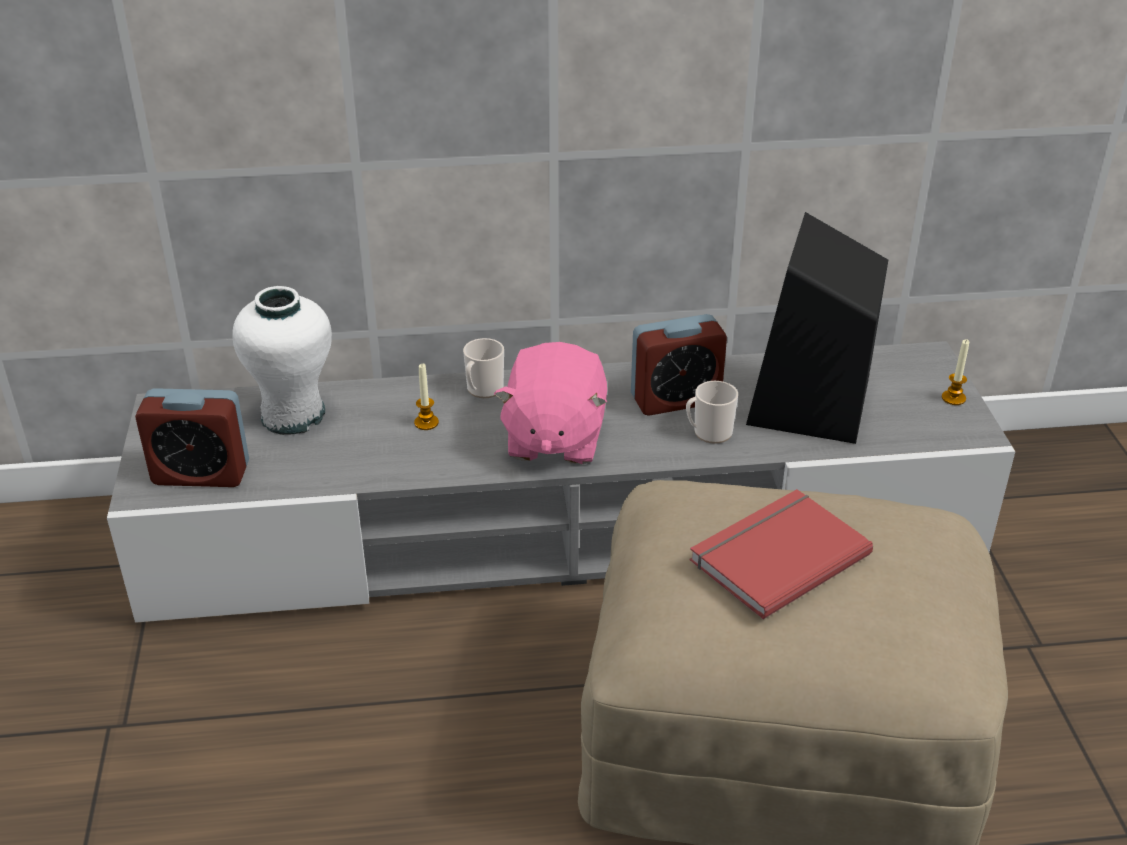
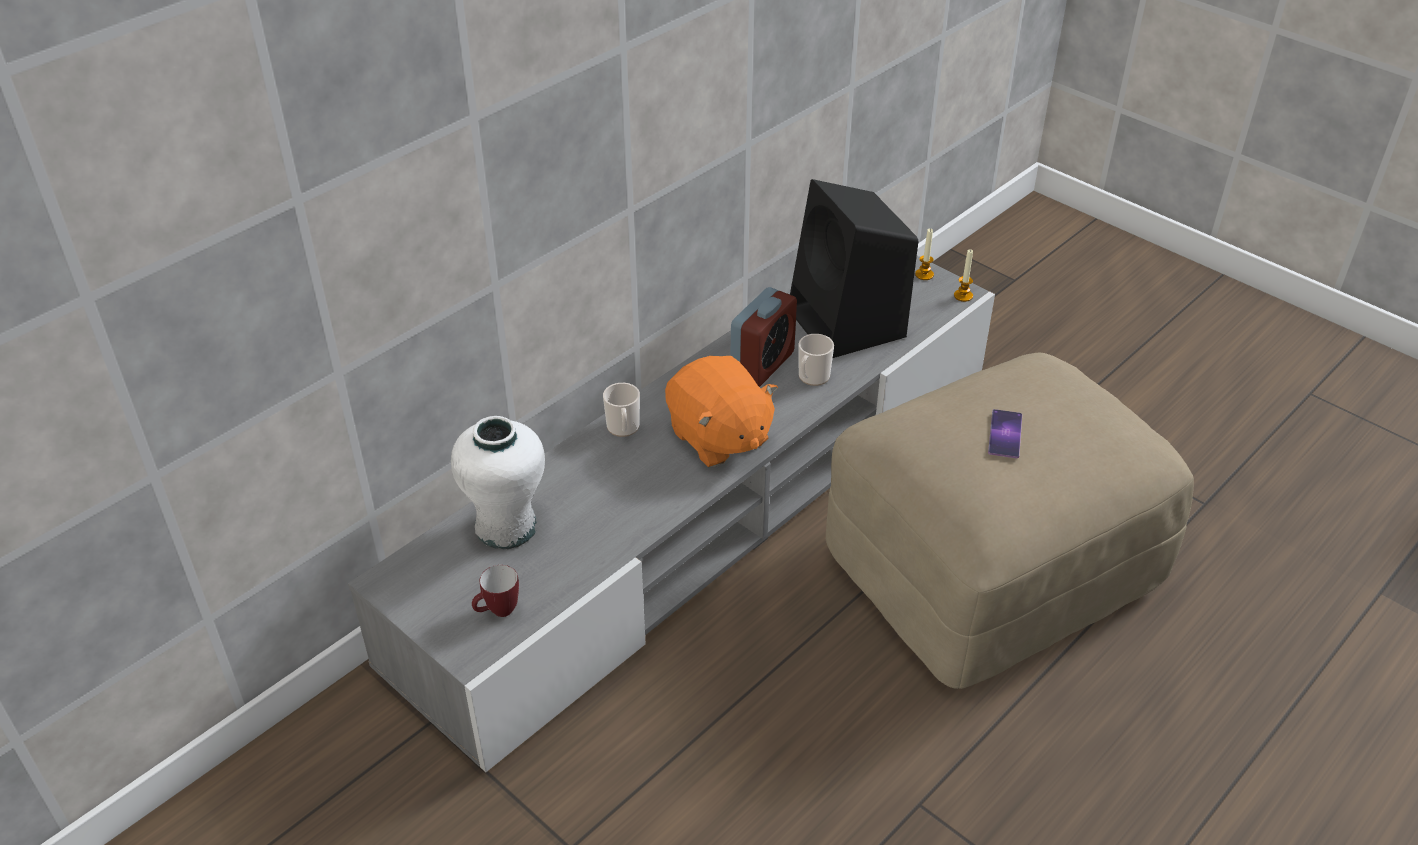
camera: 40 degrees left, 5 degrees up
(201, 474) = (498, 612): alarm clock -> mug
(426, 423) = (615, 476): candle -> candle (963, 296)
(553, 438) = (718, 437): pink plush toy -> orange plush toy
(775, 555) = (1005, 434): red book -> phone

